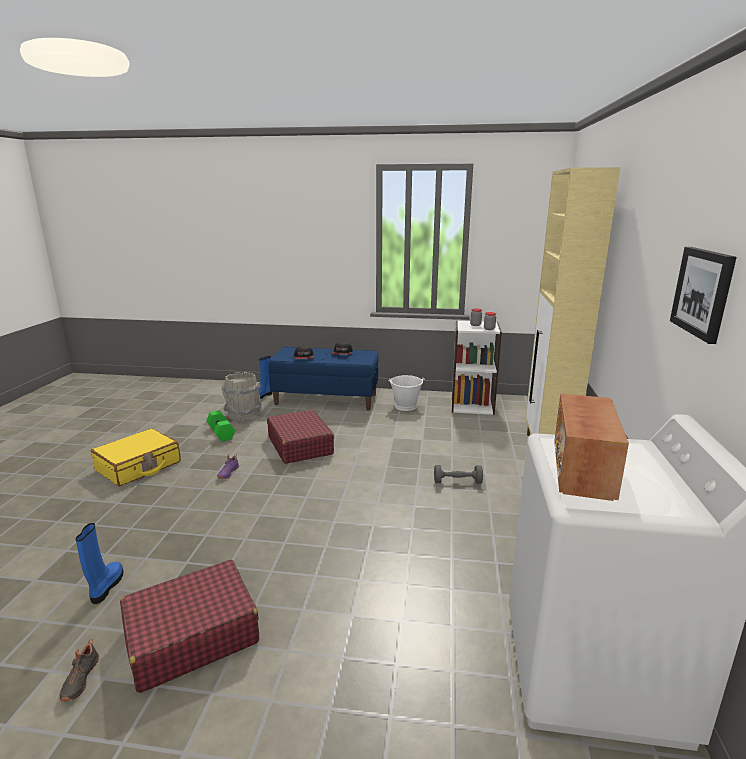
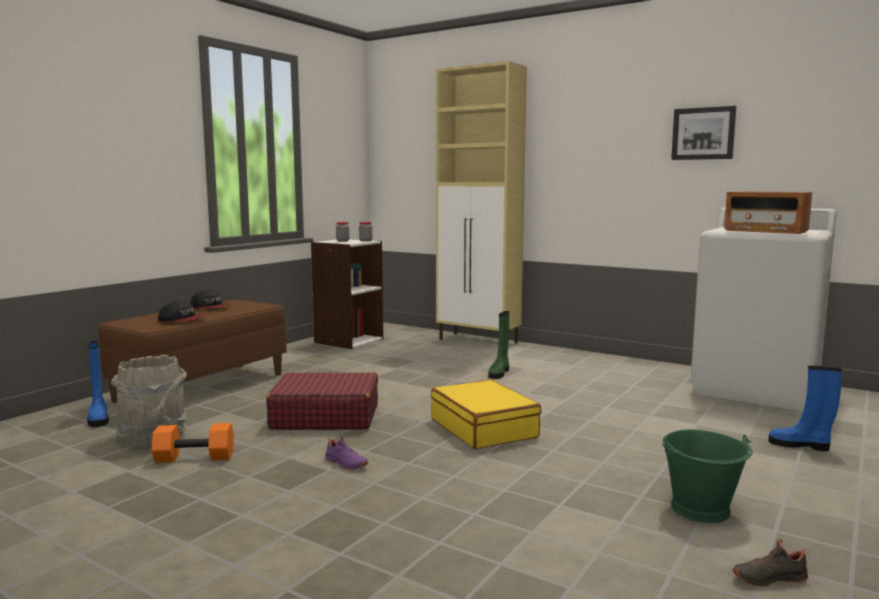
camera: 65 degrees left, 10 degrees down
(79, 679) = (768, 578): black shoe -> black shoe turned 150 degrees clockwise
(106, 586) = (587, 561): blue boot -> blue boot (800, 445)
(138, 466) = (217, 531): yellow suitcase -> yellow suitcase (484, 428)
(191, 636) = (701, 509): red suitcase -> green bucket
(222, 433) = (195, 457): green dumbbell -> orange dumbbell
(326, 399) = (202, 387): blue bench -> brown bench
(406, 406) = (302, 360): white bucket -> none
(457, 482) = (499, 373): grey dumbbell -> green boot

